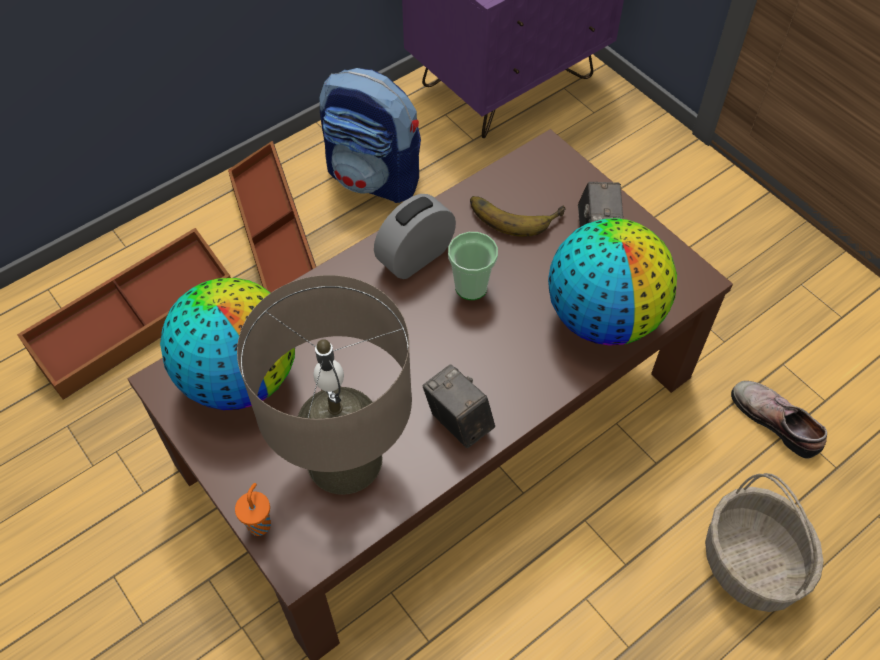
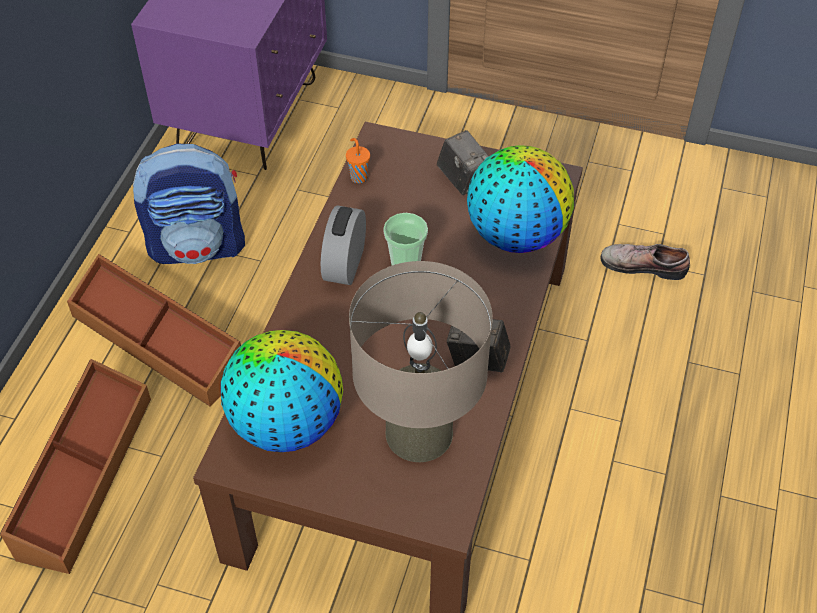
camera: 35 degrees left, 5 degrees down
(259, 523) = (396, 513): orange cup -> orange cup (358, 177)
(514, 212) = (391, 195): banana -> none
(752, 564) = (700, 369): basket -> none

